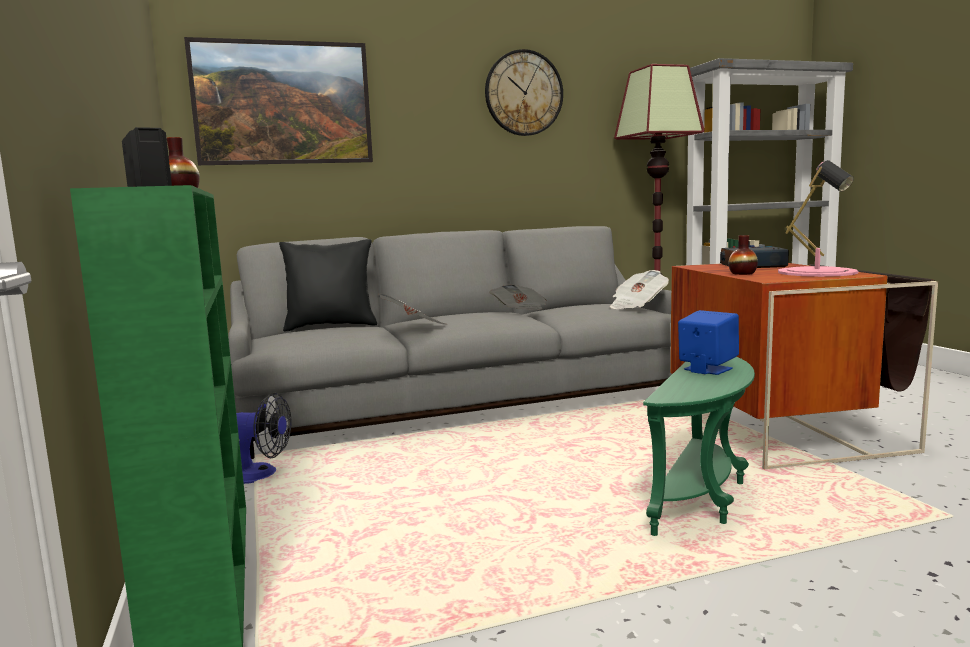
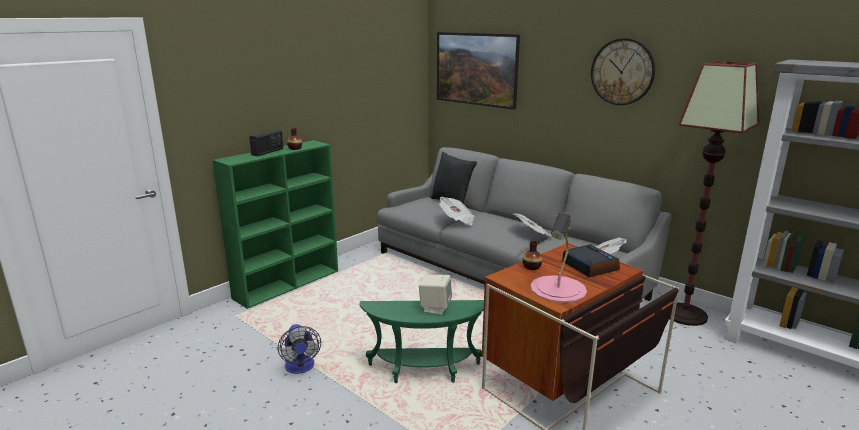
camera: 60 degrees right, 10 degrees up
(261, 474) = (369, 261): fan -> fan (300, 367)
(707, 369) = (435, 308): blue speaker -> beige speaker

